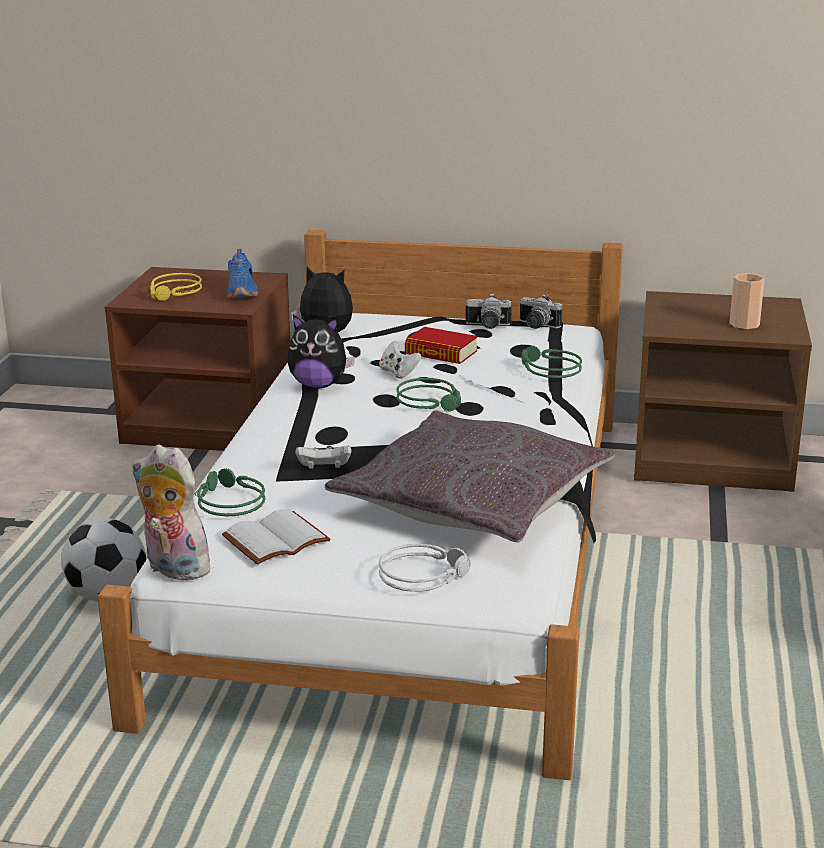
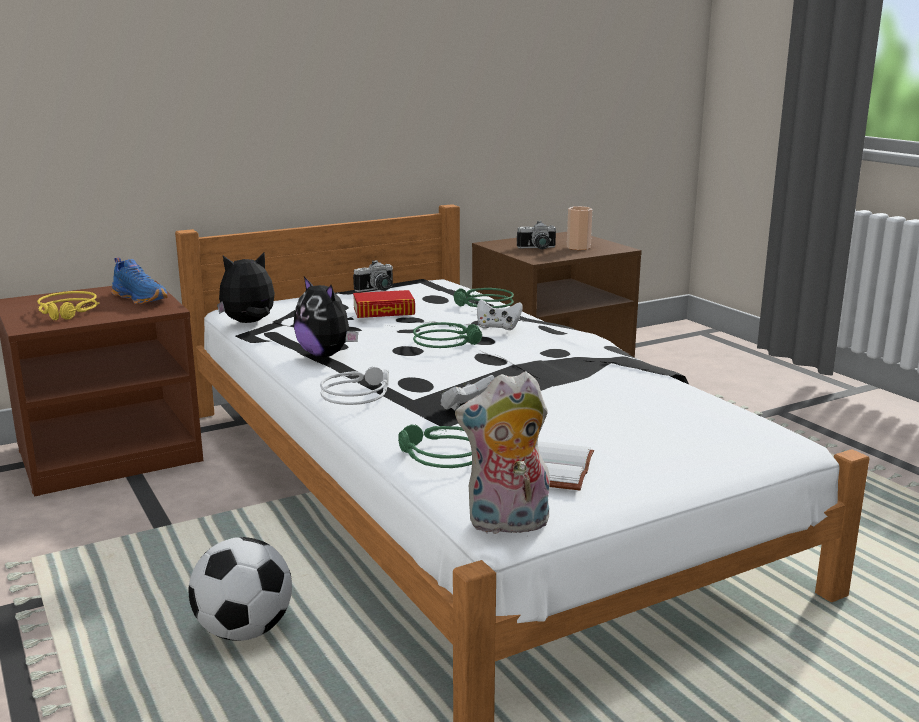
camera: 40 degrees left, 5 degrees down
(319, 385) = (326, 354): plush toy -> plush toy turned 75 degrees clockwise
(398, 373) = (376, 331): white game controller -> white game controller (498, 327)
(424, 574) = (707, 450): grey headphones -> grey headphones (356, 394)
(472, 500) = (621, 393): grey pillow -> none
(536, 326) = (410, 284): camera -> camera (537, 248)

